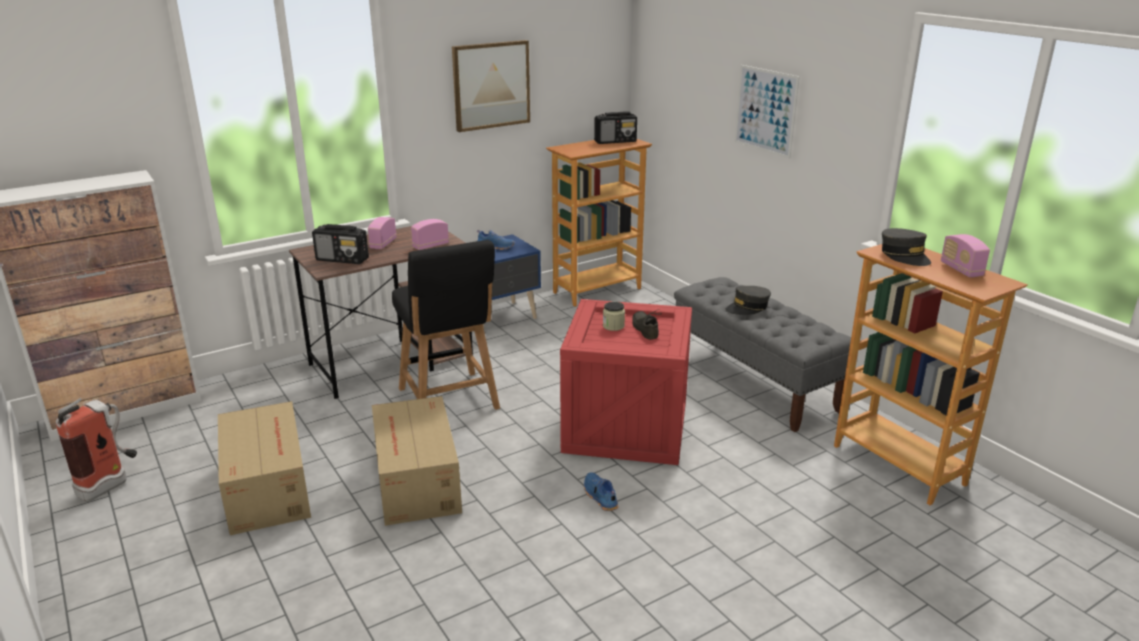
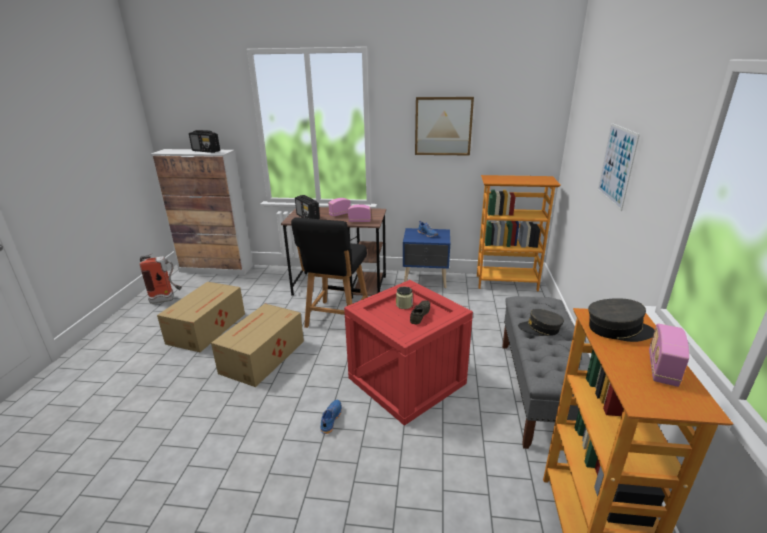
camera: 40 degrees right, 0 degrees up
(615, 141) = (535, 179): radio -> radio (206, 151)
(904, 255) = (618, 329): grey cap -> grey cap turned 105 degrees counterclockwise

